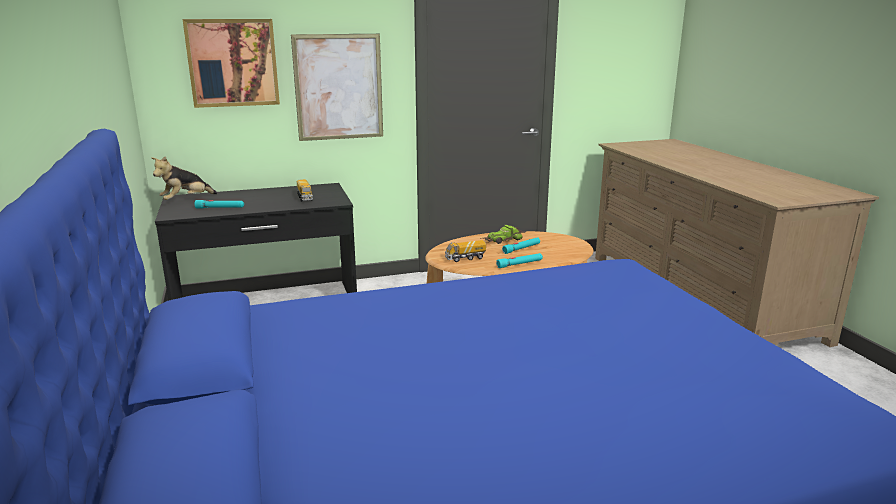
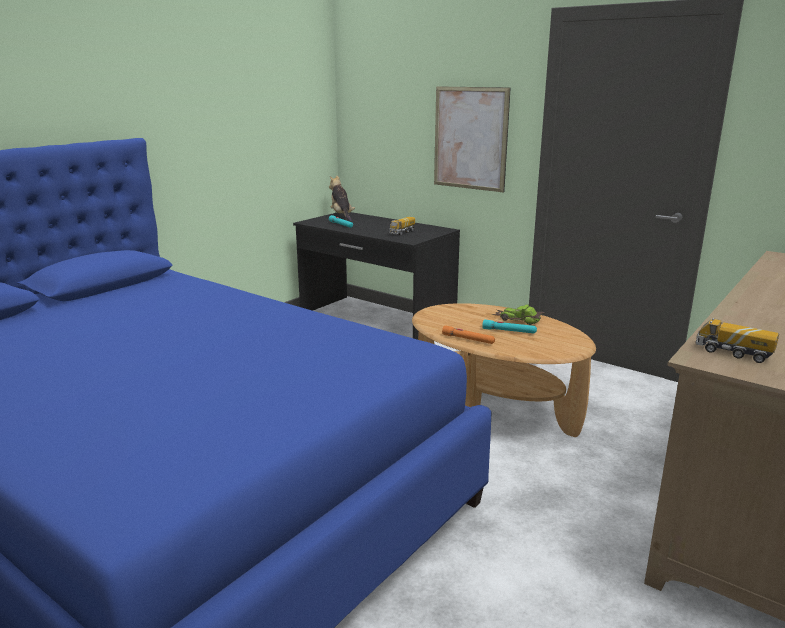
camera: 55 degrees right, 0 degrees up
(186, 200) = (341, 216): plush toy -> plush toy turned 60 degrees clockwise
(233, 63) = (395, 109): picture -> none
(465, 258) = (444, 318): toy truck -> toy truck (733, 353)
(520, 264) = (468, 339): turquoise flashlight -> orange flashlight

